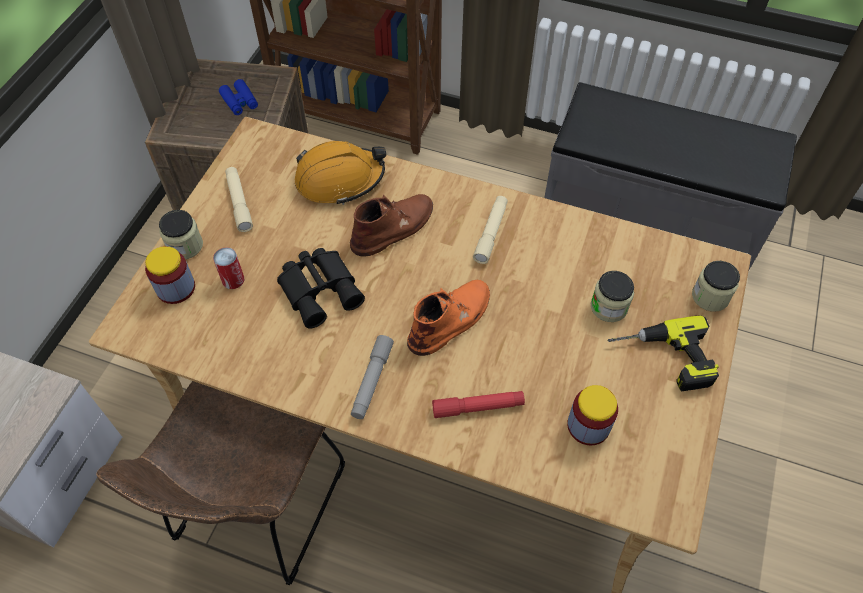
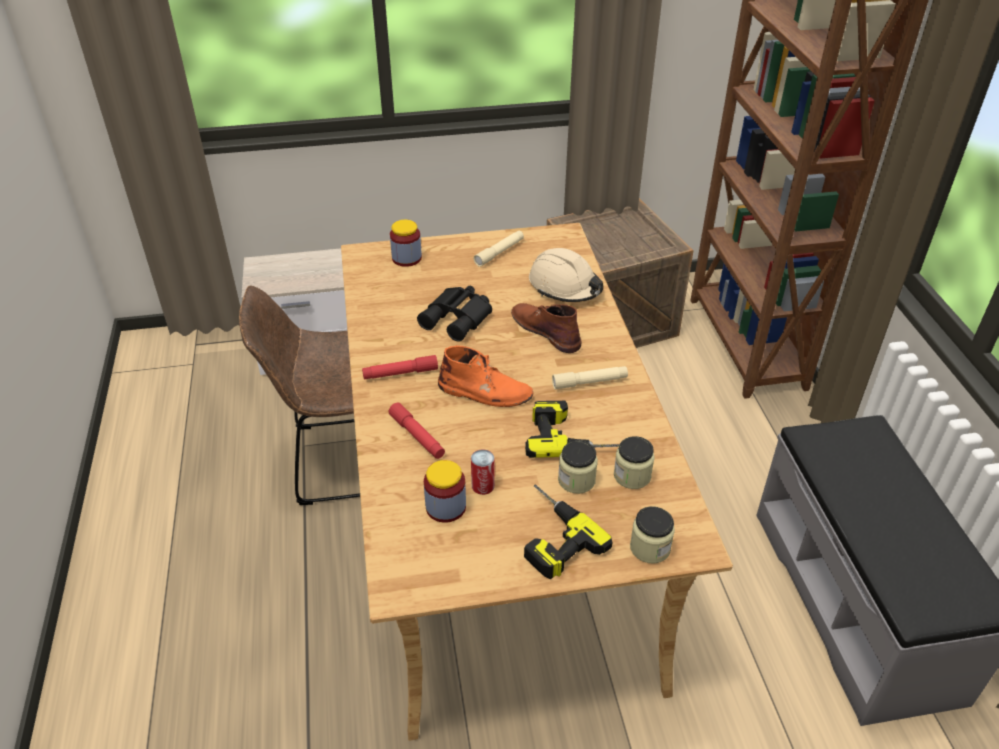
camera: 60 degrees right, 15 degrees down
(185, 246) = (443, 247): jar -> jar (632, 475)
(233, 280) = (433, 277): can -> can (483, 485)
(239, 102) = (629, 241): blue binoculars -> none
(340, 179) = (565, 286): orange hard hat -> beige hard hat
(372, 380) = (400, 373): grey flashlight -> red flashlight
(394, 228) = (545, 330): brown boot -> brown boot turned 150 degrees counterclockwise
(552, 282) = (572, 435): none -> power drill

